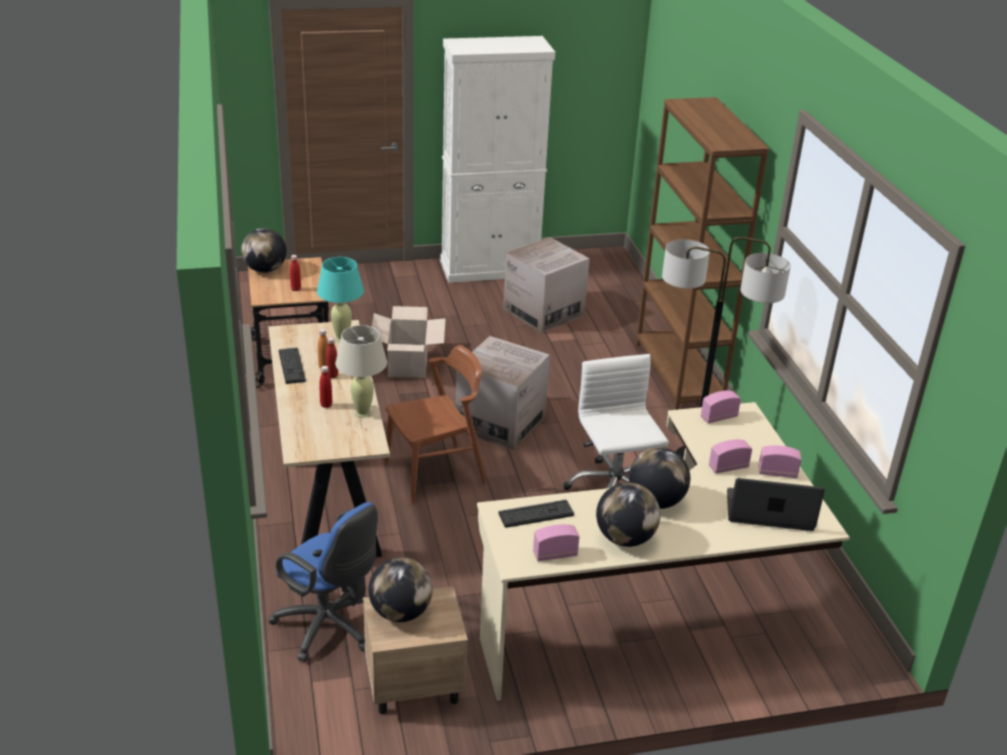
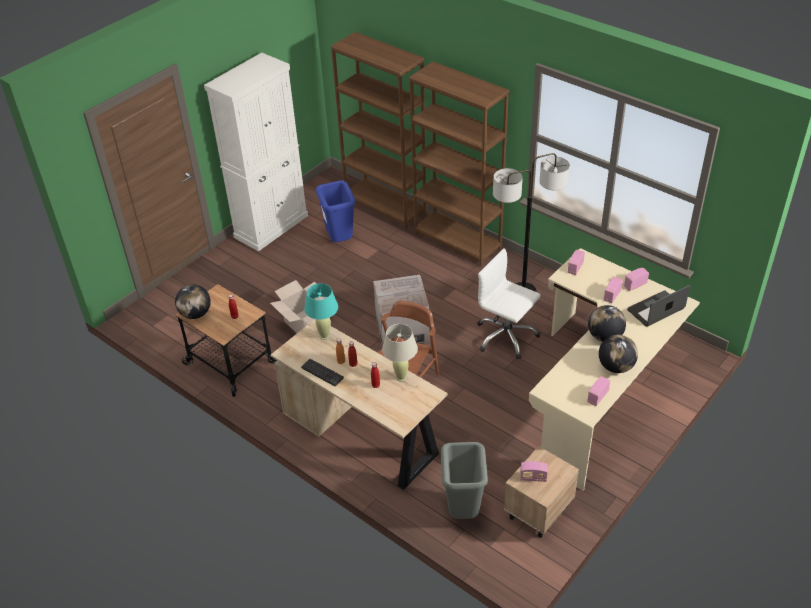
camera: 35 degrees left, 10 degrees up
(330, 628) = (463, 512): blue office chair -> grey trash can
(401, 612) = (533, 477): globe -> radio
(536, 514) = (563, 380): keyboard -> none
(543, 312) = (340, 241): cardboard box -> blue trash can
(636, 305) = (385, 206): none -> brown bookcase

